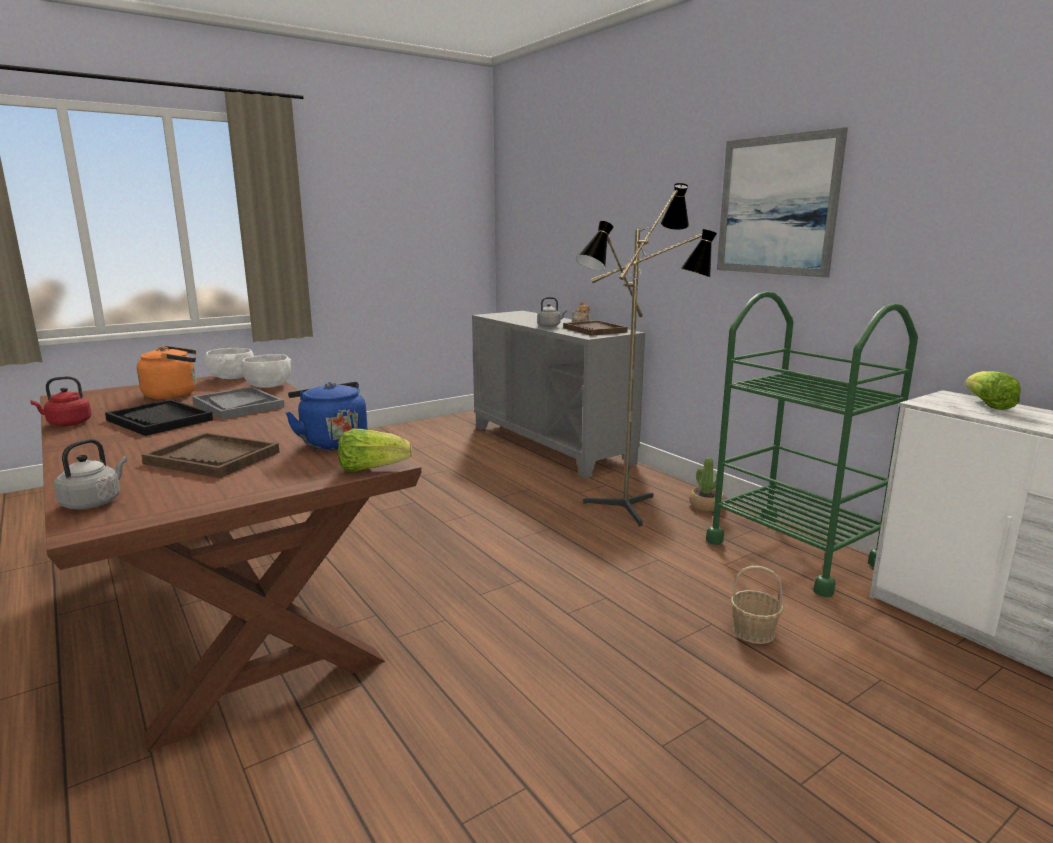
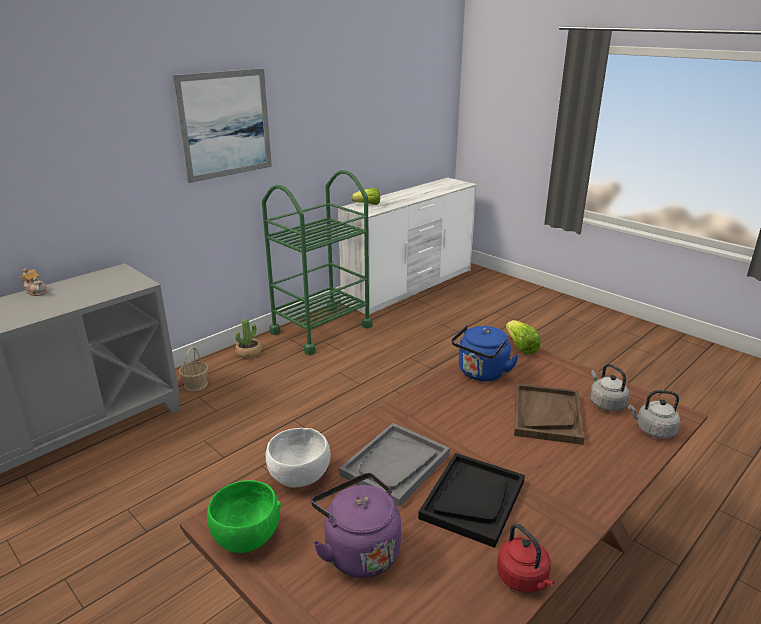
camera: 100 degrees left, 10 degrees up
(174, 394) = (358, 550): orange kettle -> purple kettle
(231, 378) = (246, 536): white bowl -> green bowl
(550, 326) = (52, 306): grey kettle -> grey kettle (605, 403)
(594, 330) = (99, 283): brown tray -> none
(633, 510) = (257, 382): floor lamp -> none
(753, 632) = (413, 347): basket -> basket (196, 384)

